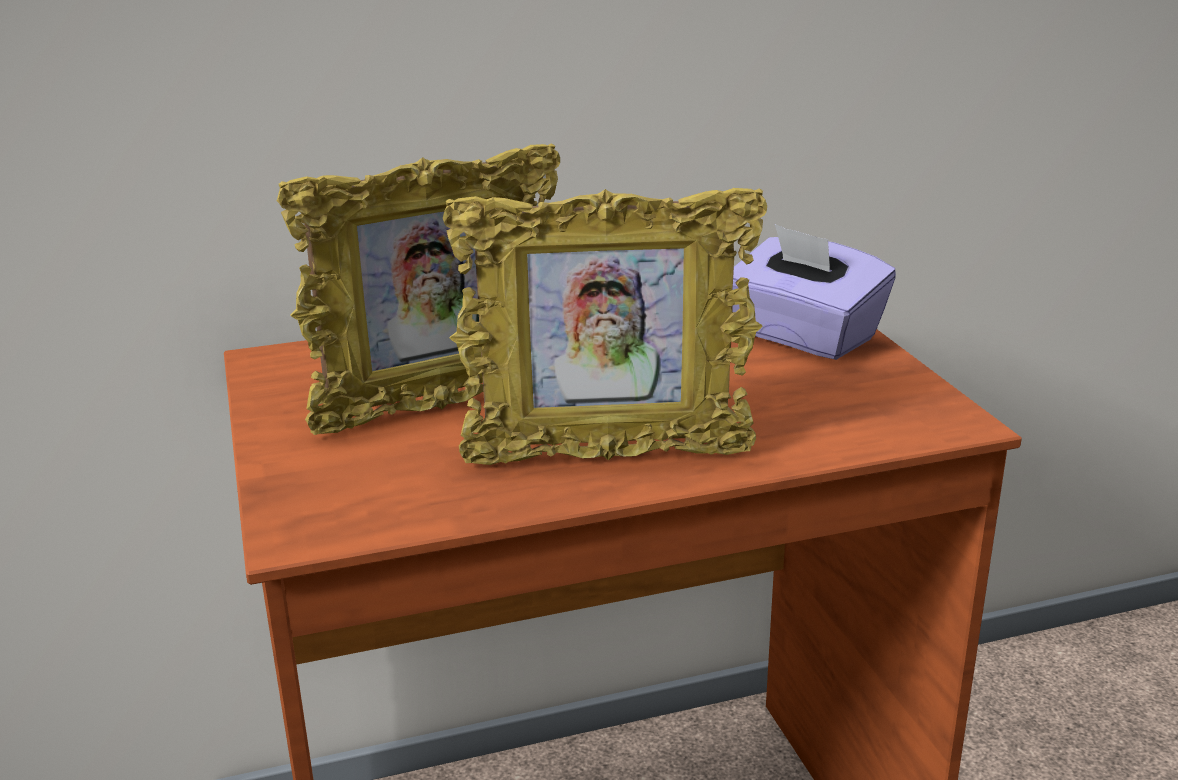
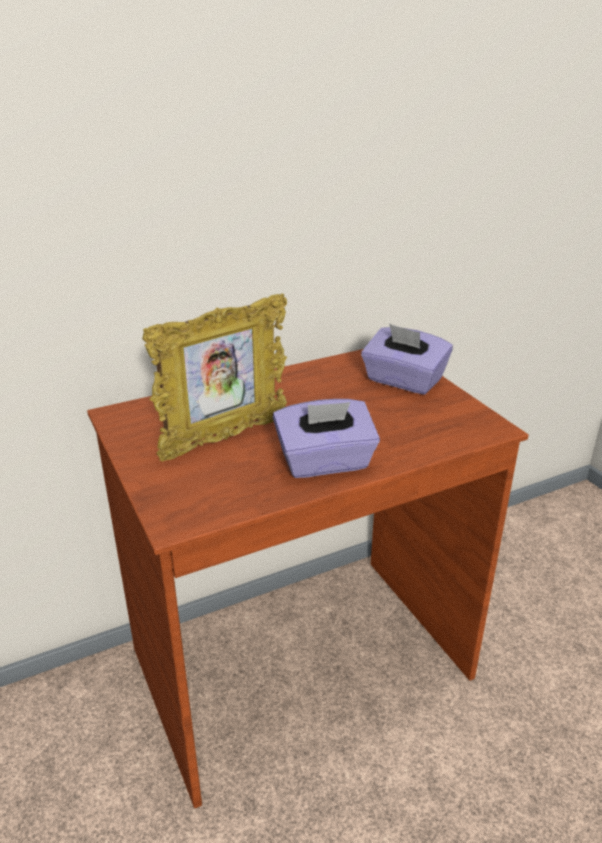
camera: 10 degrees left, 5 degrees up
(607, 458) = (325, 463): picture frame -> purple tissue box

